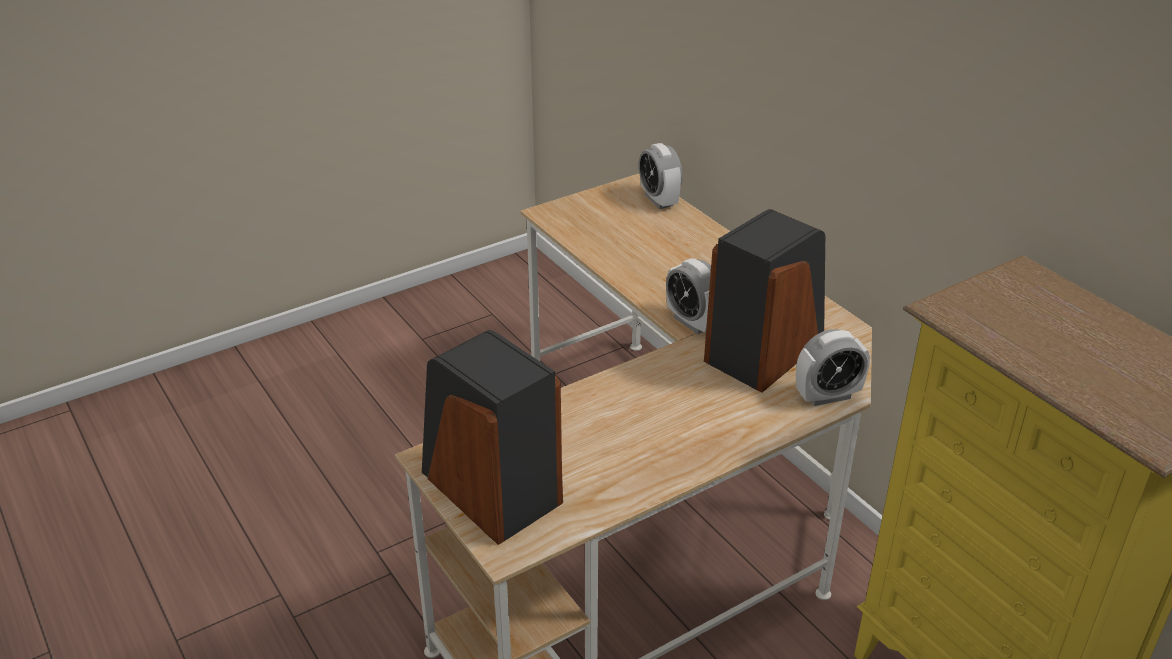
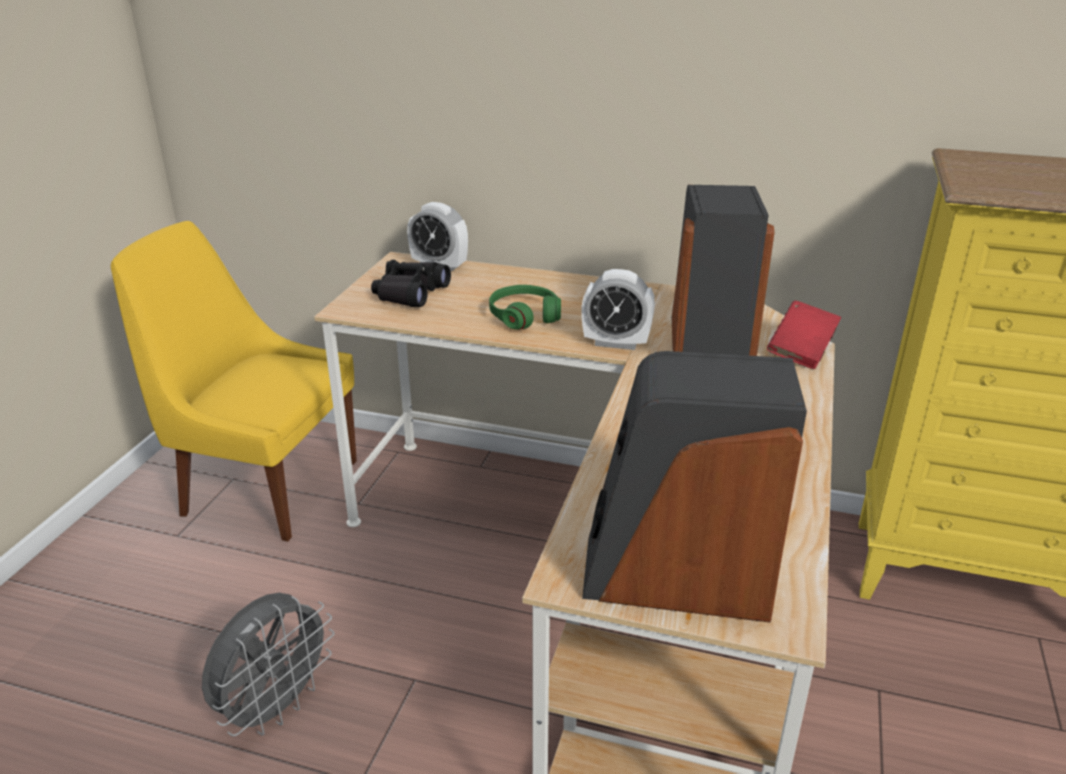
camera: 40 degrees left, 5 degrees down
(375, 481) = (276, 708): none -> grey fan
(506, 329) = (265, 486): none -> yellow chair
(606, 217) = (410, 293): none -> black binoculars
(659, 270) = (524, 316): none -> green headphones
(827, 396) = (801, 351): alarm clock -> red book

